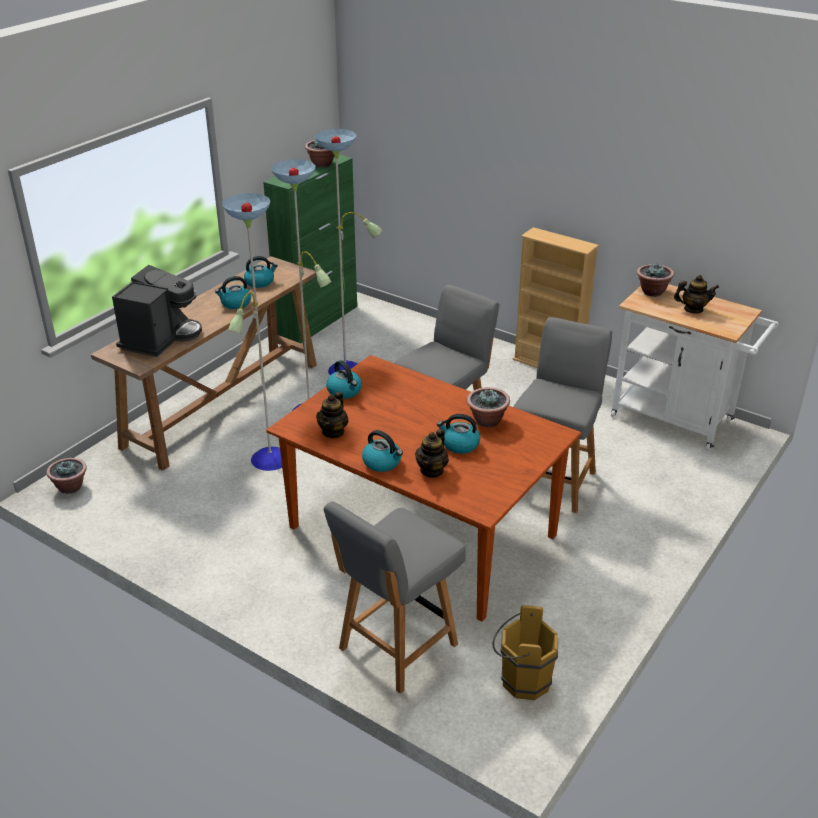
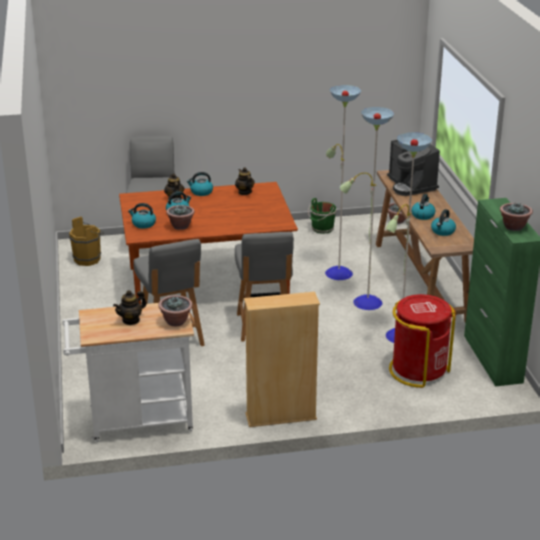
camera: 135 degrees right, 5 degrees down
(164, 531) = (322, 229): none -> green bucket
(345, 391) = (273, 207): kettle -> kettle (143, 224)
(386, 341) = (418, 370): none -> red trash can

